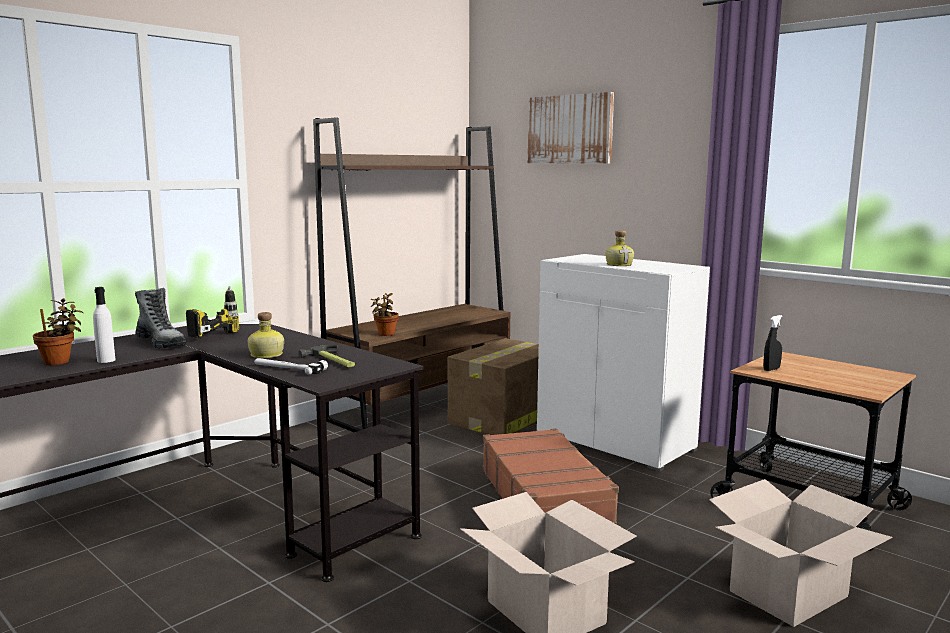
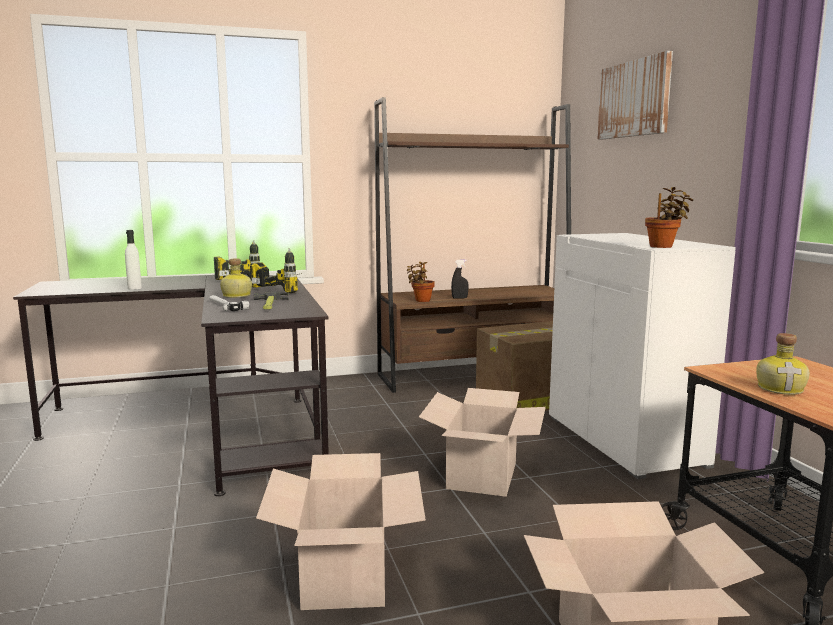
camera: 30 degrees right, 0 degrees up
(60, 362) = (109, 286): potted plant -> potted plant (663, 246)
(161, 343) = (194, 282): boot -> none
(298, 340) = (285, 289): none -> power drill
(545, 497) = (481, 475): brown suitcase -> cardboard box
(619, 265) = (625, 241): bottle -> bottle (781, 389)
(771, 369) = (743, 373): black spray bottle -> black spray bottle (459, 298)

